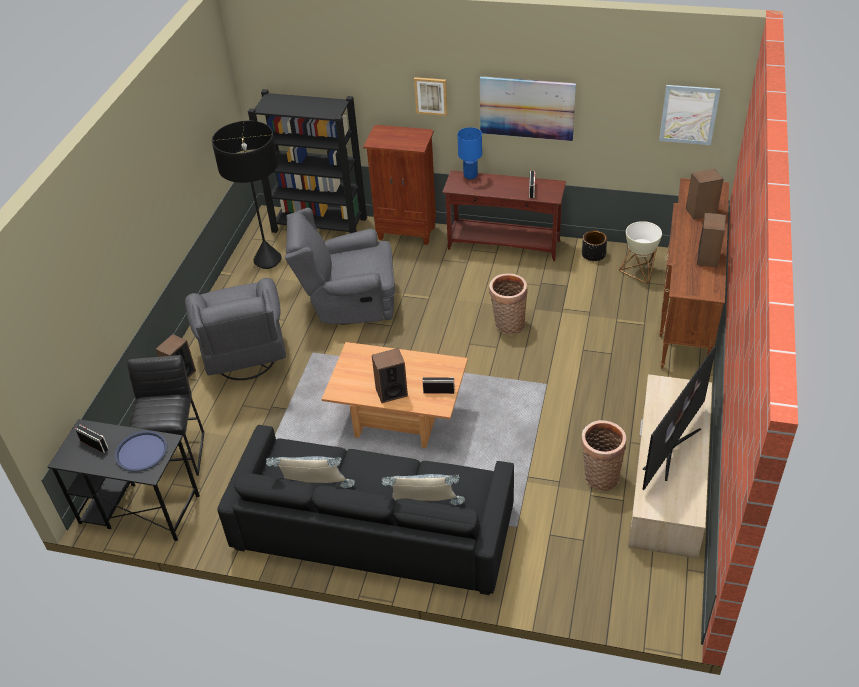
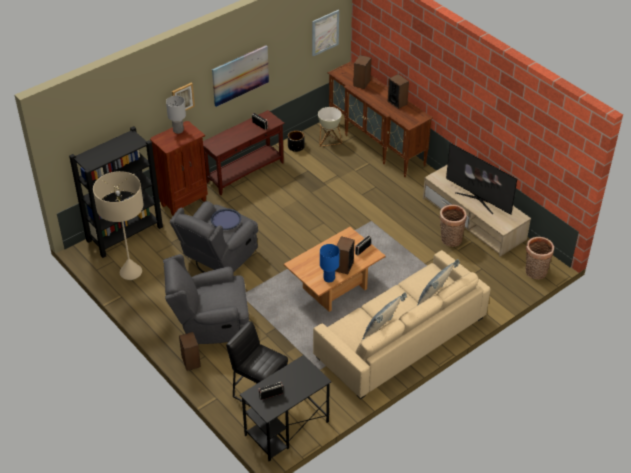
camera: 55 degrees left, 0 degrees up
(141, 452) = (299, 376): blue tray -> blue tray (226, 219)
(245, 357) = (210, 326): grey armchair -> grey armchair turned 150 degrees clockwise
(268, 262) = (131, 274): black floor lamp -> beige floor lamp
(373, 529) = (401, 337): black sofa -> beige sofa
(408, 134) = (178, 131): none -> grey table lamp
(470, 176) = (216, 139): blue table lamp -> blue table lamp (329, 279)
(507, 324) = (311, 208): basket -> basket (535, 273)
(671, 449) = (478, 199): television -> television turned 150 degrees clockwise

